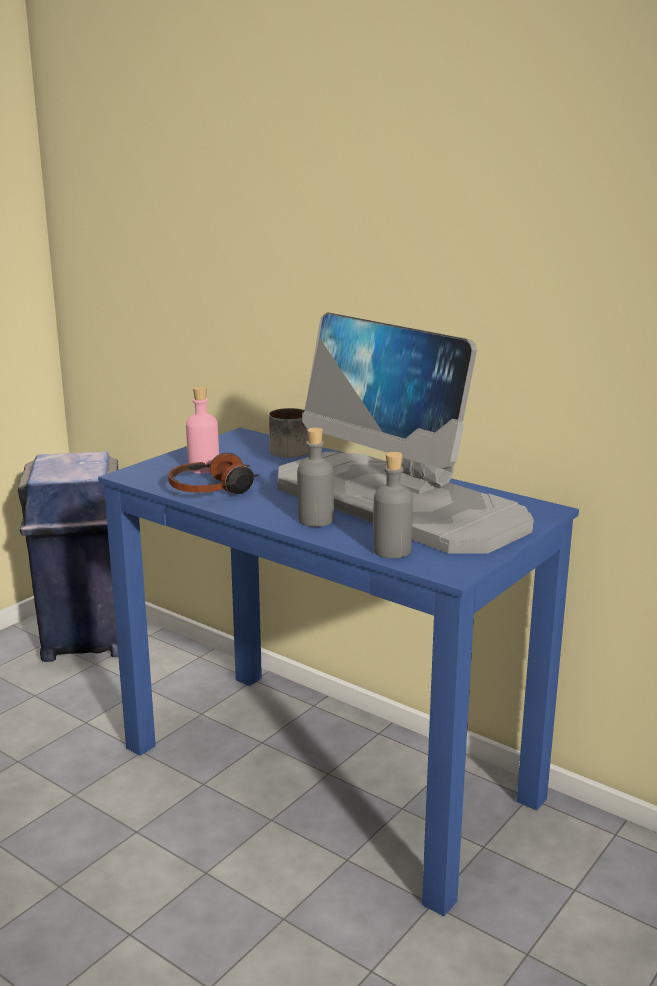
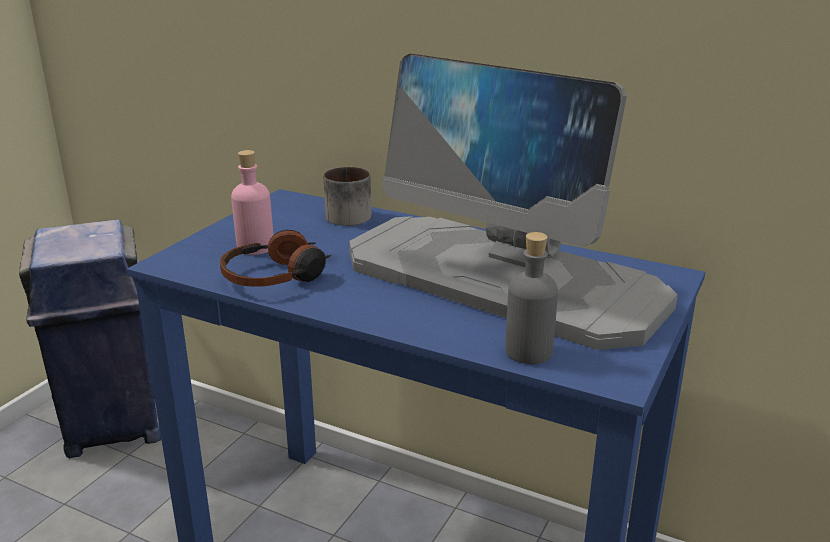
camera: 10 degrees left, 5 degrees up
(315, 520) = (417, 313): grey bottle -> none

